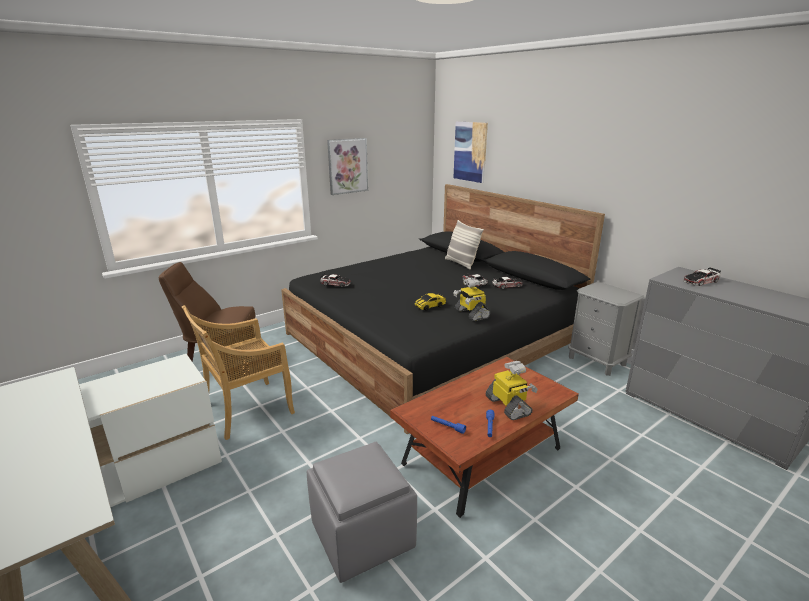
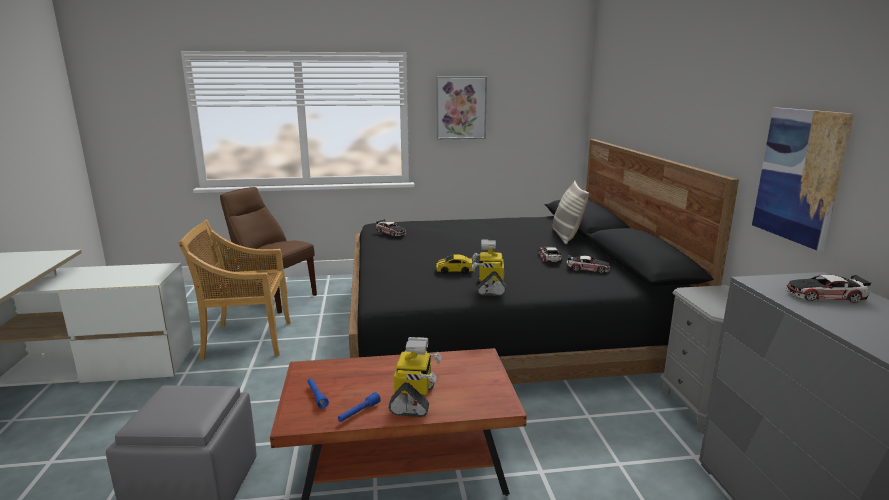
camera: 30 degrees right, 5 degrees down
(470, 151) = (616, 96): picture -> picture (799, 175)

